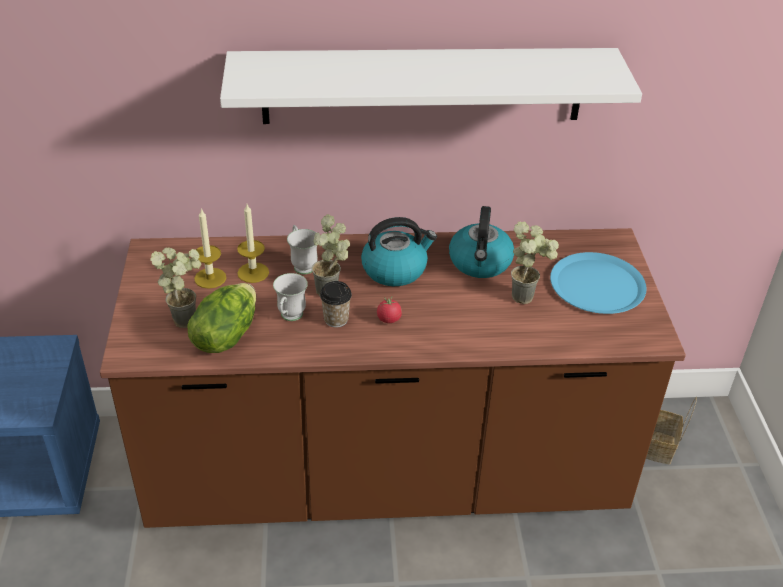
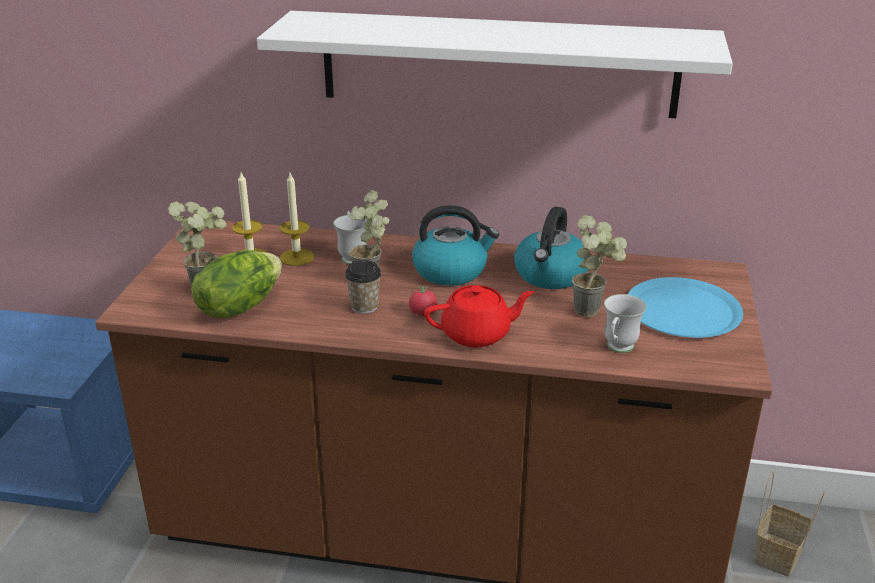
camera: 15 degrees right, 10 degrees down
(290, 318) = (315, 299): white mug -> white mug (617, 349)
(442, 335) = (477, 334): none -> red teapot

